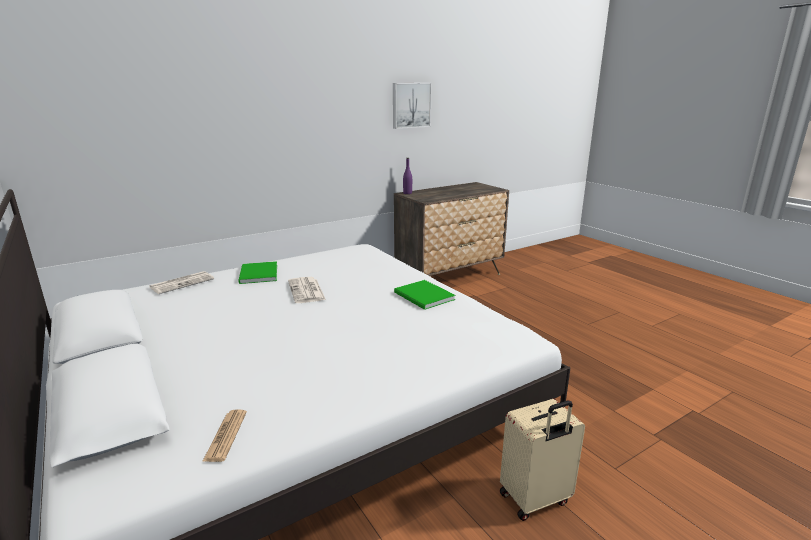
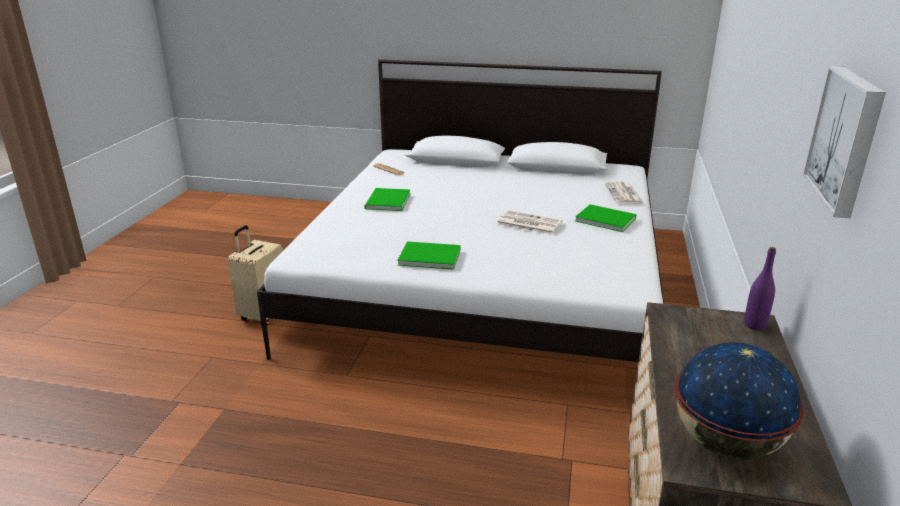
camera: 135 degrees right, 5 degrees up
(352, 365) = (386, 201): none -> green book
(481, 188) = (726, 445): none -> globe

